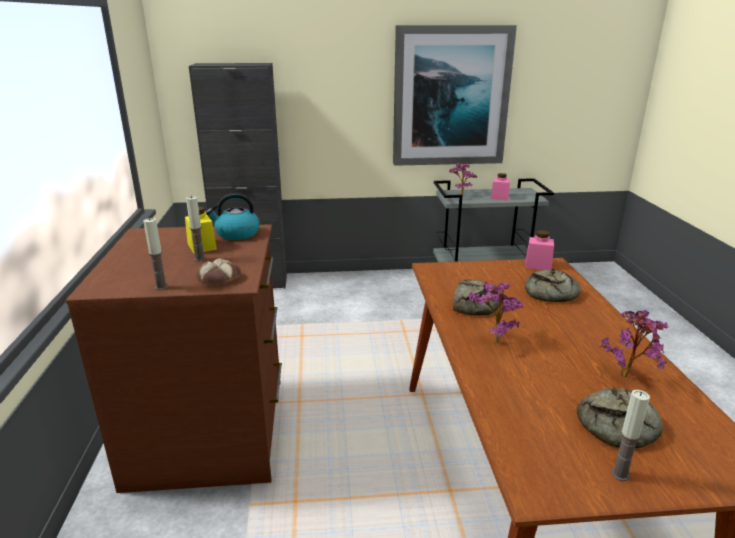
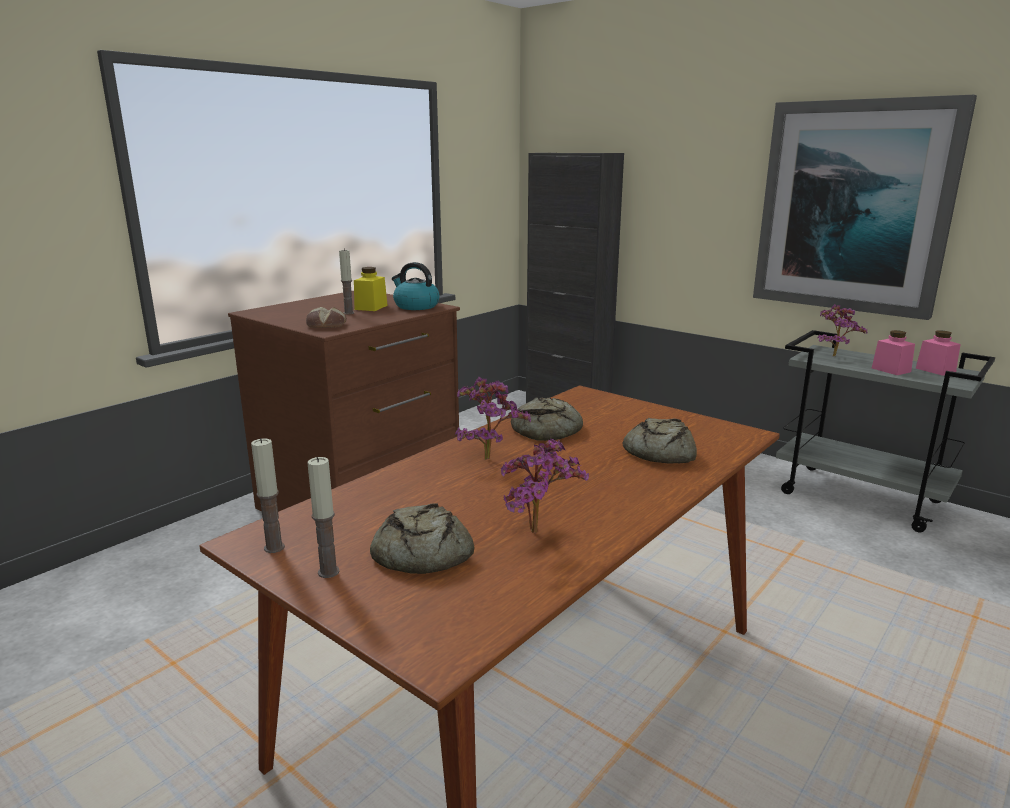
camera: 45 degrees right, 5 degrees down
(161, 287) = (284, 320): candle -> candle (274, 547)
(538, 265) = (720, 428): pink jar -> pink jar (935, 370)

